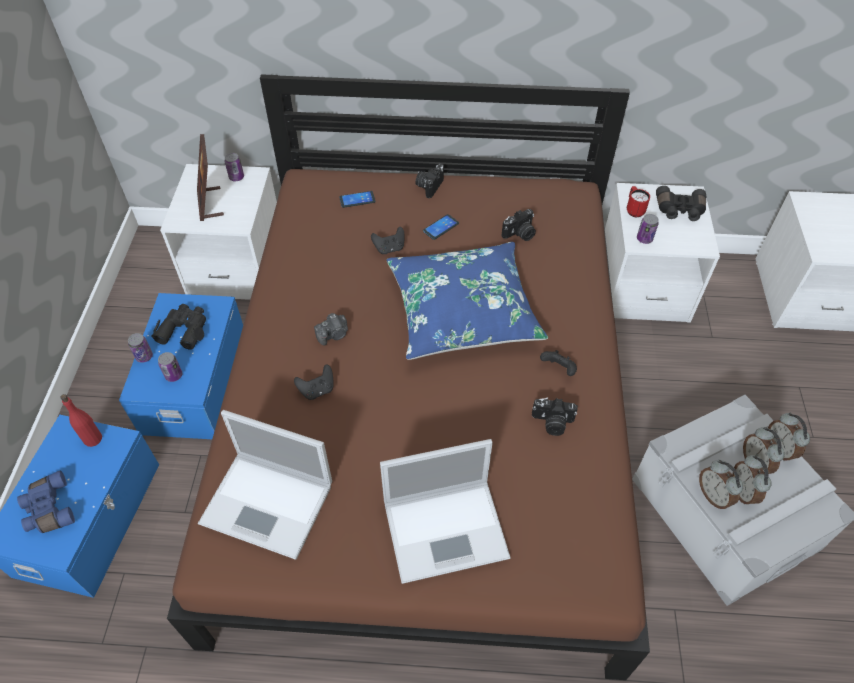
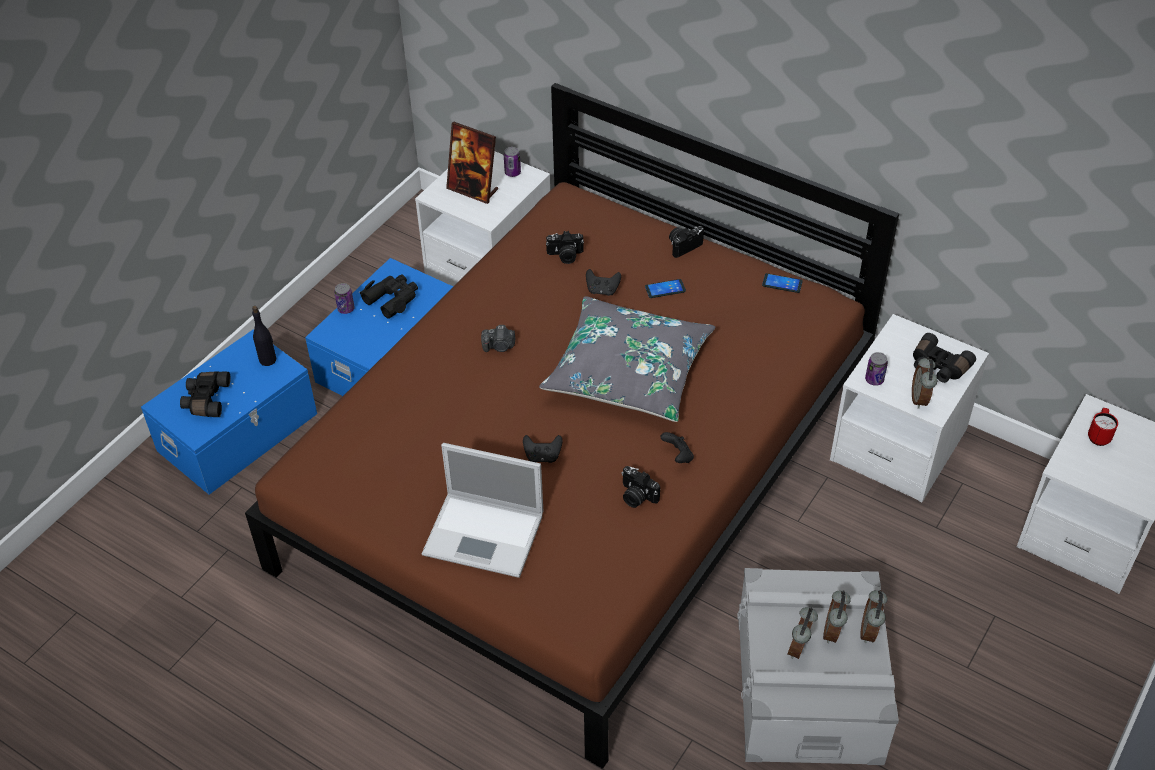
camera: 30 degrees right, 5 degrees down
(48, 509) = (205, 400): blue binoculars -> black binoculars
(93, 438) = (268, 360): red bottle -> black bottle
(174, 375) = (361, 335): can -> none
(210, 204) = (473, 190): picture frame -> picture frame turned 75 degrees counterclockwise
(269, 504) = (360, 455): laptop -> none
(317, 390) = (455, 386): black game controller -> black game controller (542, 456)
(357, 199) = (604, 234): phone -> phone (782, 283)
(463, 311) = (628, 371): blue pillow -> grey pillow
(520, 234) = (736, 324): camera -> camera (565, 256)
(634, 210) = (887, 347): red mug -> red mug (1098, 435)
(713, 495) = (767, 638): alarm clock -> alarm clock (920, 399)

